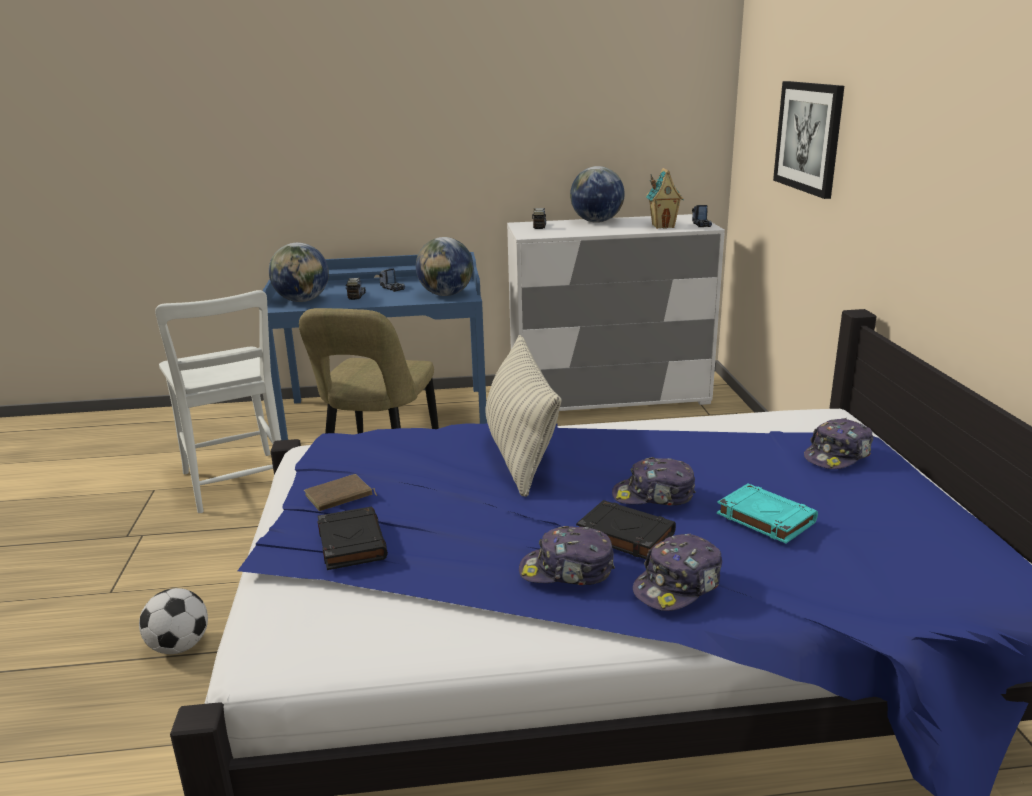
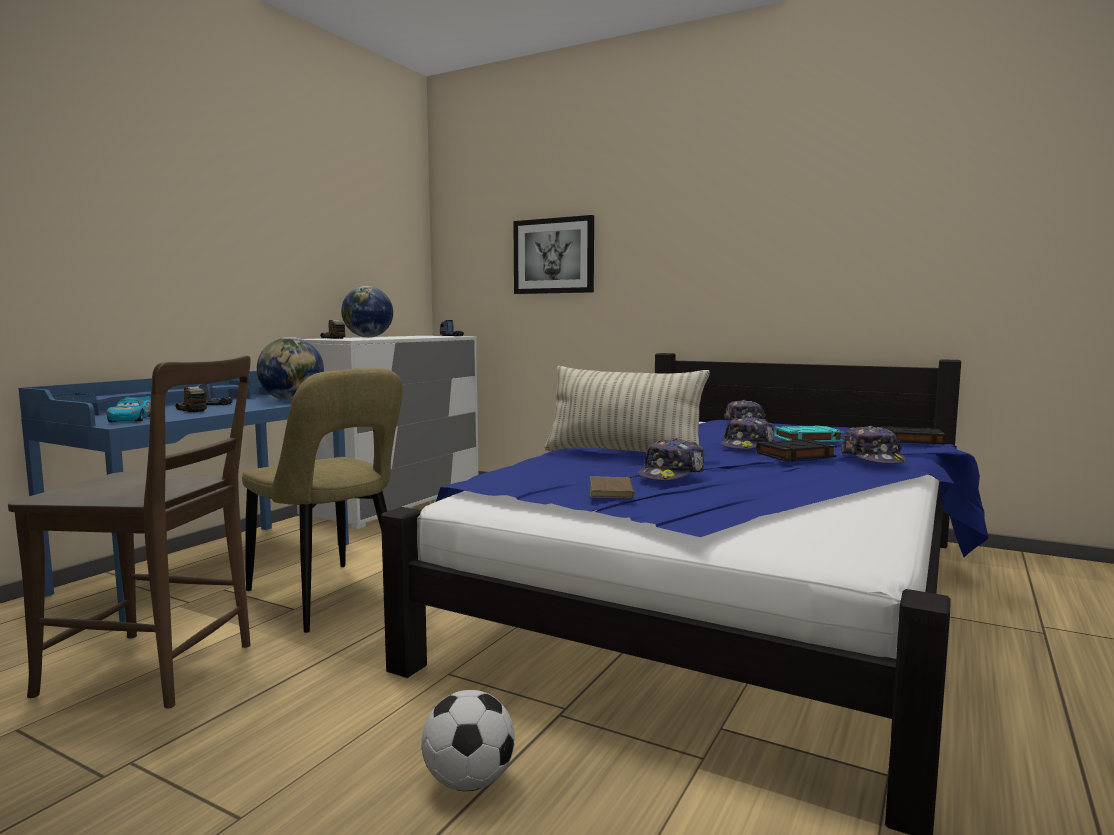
camera: 55 degrees left, 15 degrees down
(236, 485) = (158, 670): white chair -> brown chair
(302, 300) = (131, 419): globe -> toy car
(351, 543) = (711, 499): black book -> black book (910, 440)
(567, 571) = (827, 470): cap -> cap (672, 474)
(663, 226) = (430, 336): toy house -> none

